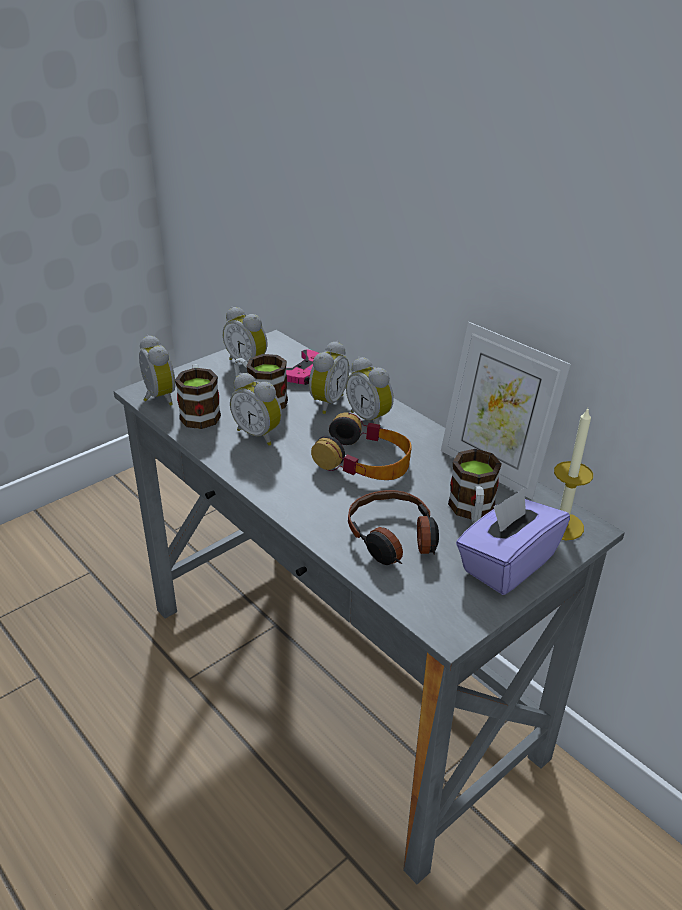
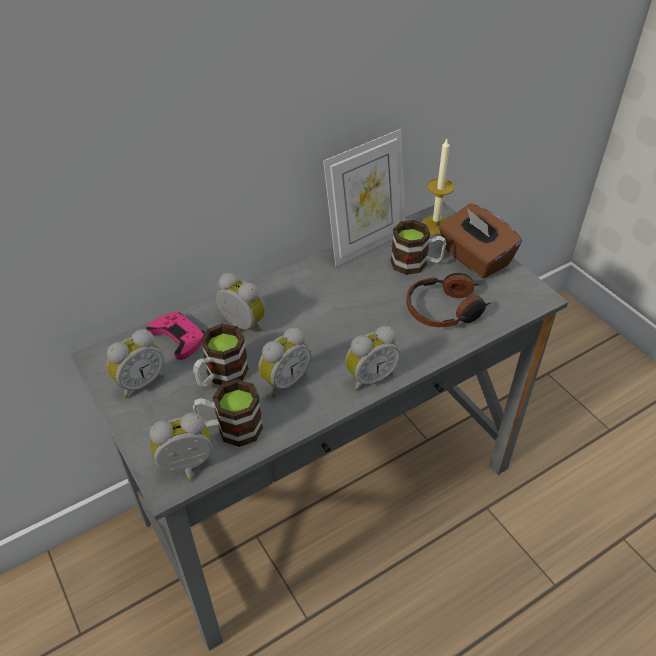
camera: 80 degrees left, 10 degrees up
(364, 461) = (341, 313): headphones -> none
(370, 418) = (277, 301): alarm clock -> alarm clock (369, 377)
(506, 564) = (474, 258): purple tissue box -> brown tissue box

